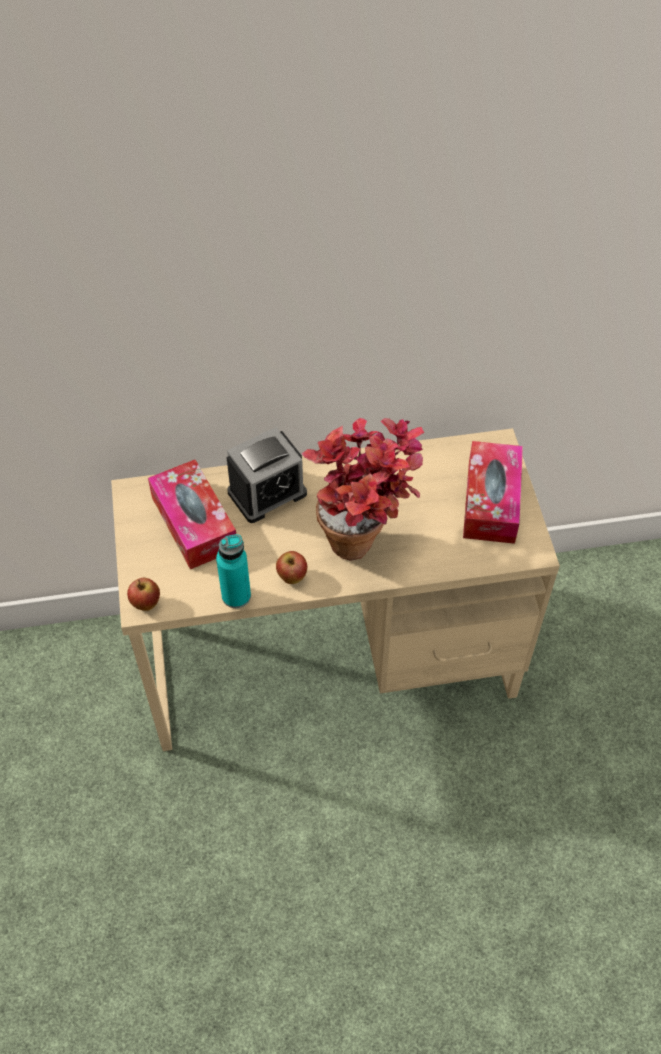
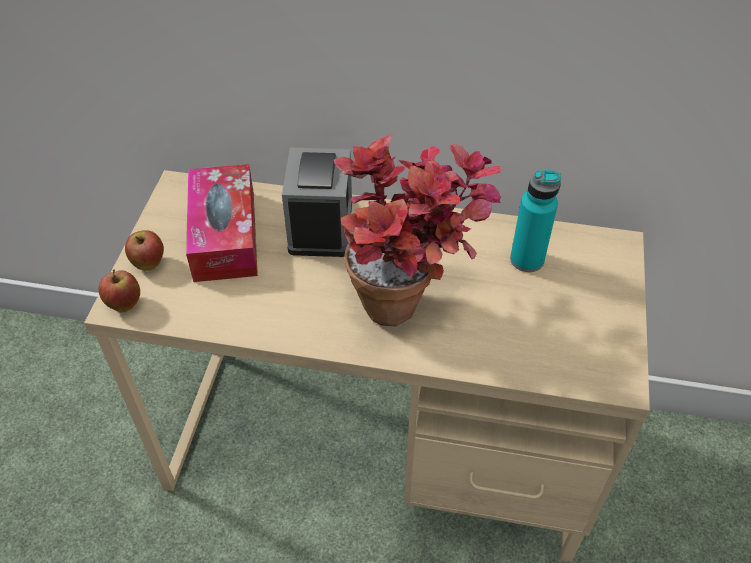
camera: 20 degrees right, 5 degrees down
(236, 596) = (228, 326): turquoise bottle -> turquoise bottle (527, 259)
(267, 493) = (321, 226): alarm clock -> alarm clock turned 75 degrees counterclockwise
(292, 577) = (303, 324): apple -> apple (149, 264)
(491, 501) = (584, 306): tissue box -> none

